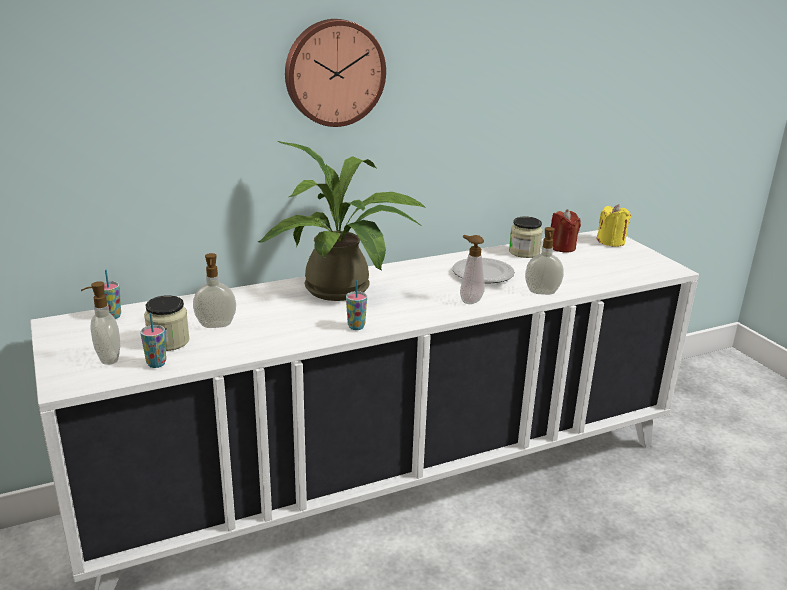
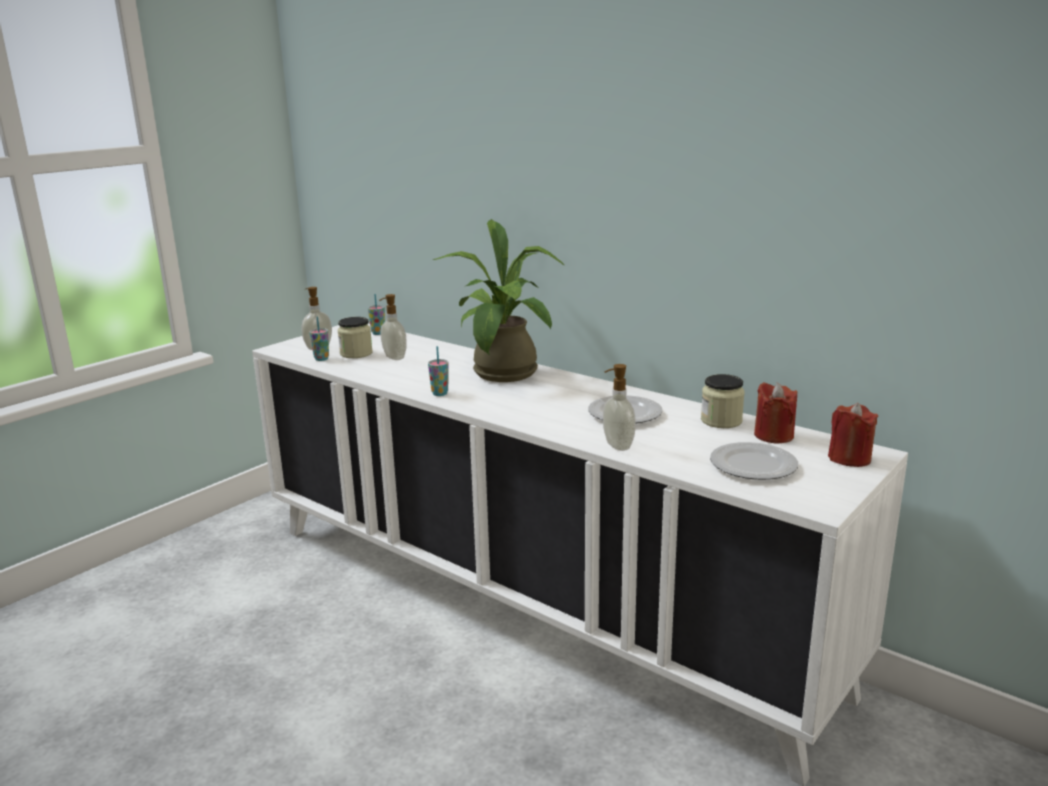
camera: 65 degrees right, 5 degrees down
(334, 72) = (551, 162): wall clock -> none
(469, 300) = (549, 420): soap dispenser -> none
(604, 266) = (753, 465): none -> plate
(611, 242) = (849, 458): yellow candle -> red candle

